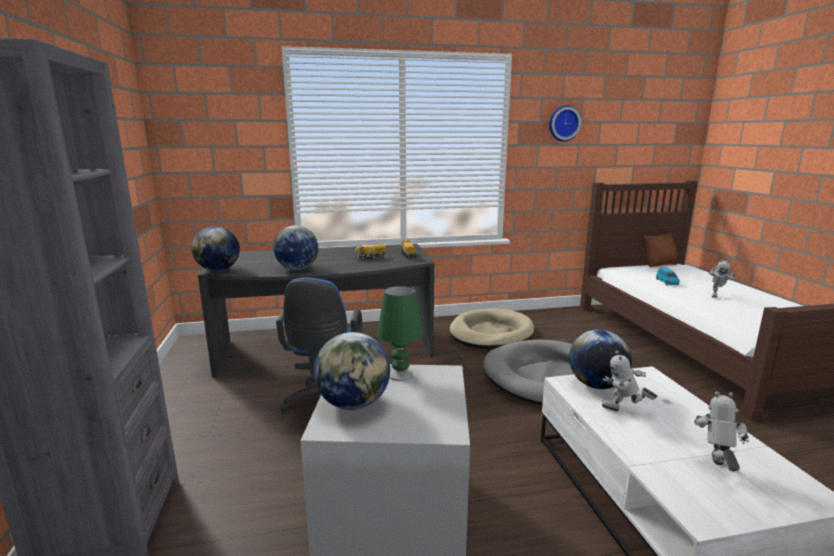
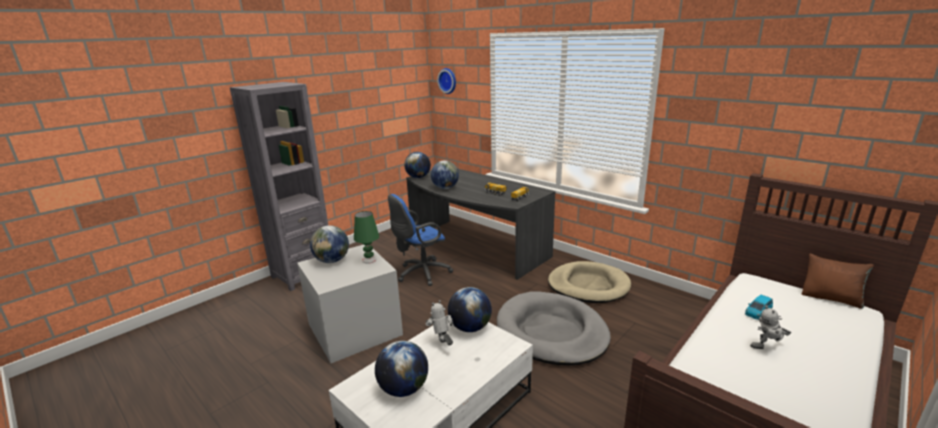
camera: 55 degrees right, 5 degrees up
(563, 123) = (721, 101): wall clock -> wall clock (448, 80)
(716, 468) = (403, 389): toy robot -> globe

